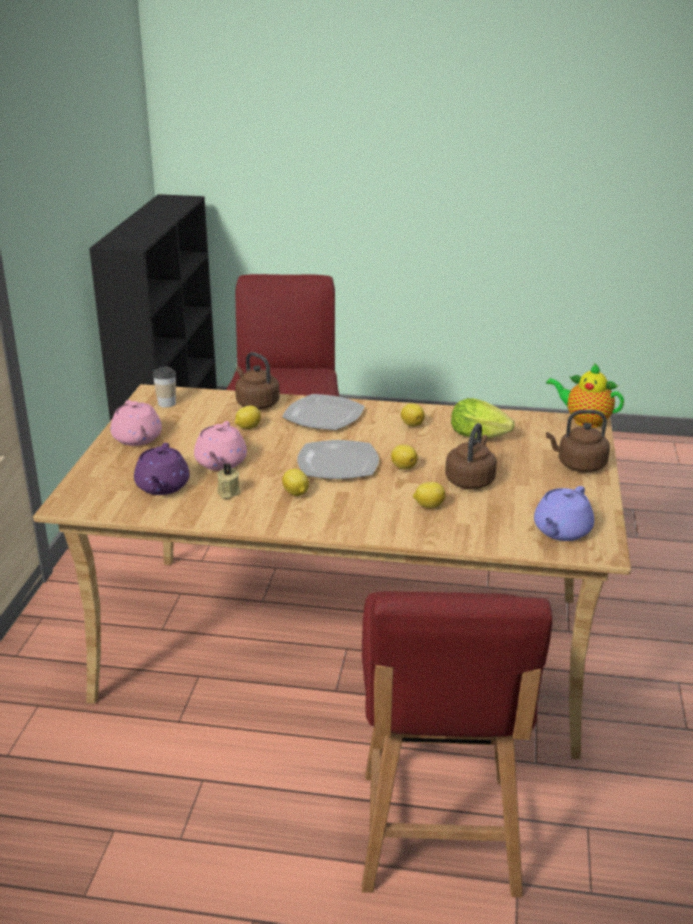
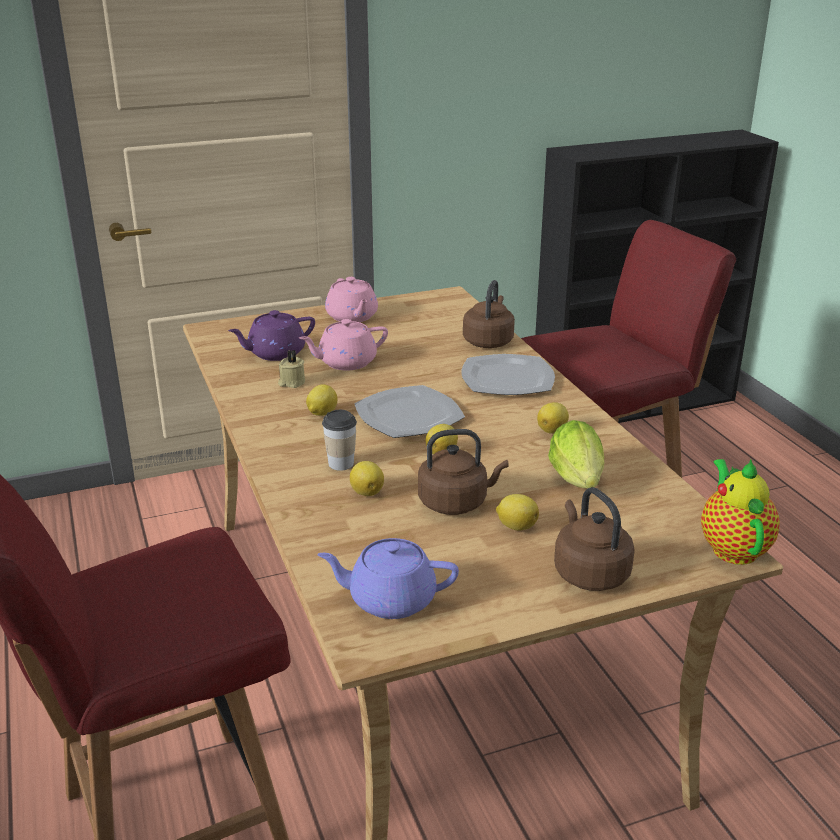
camera: 60 degrees right, 0 degrees up
(137, 439) = (352, 317): pink teapot -> pink teapot turned 60 degrees counterclockwise
(167, 403) = (435, 306): cup -> cup (341, 463)
(248, 427) = (432, 352): lemon -> lemon (516, 526)

